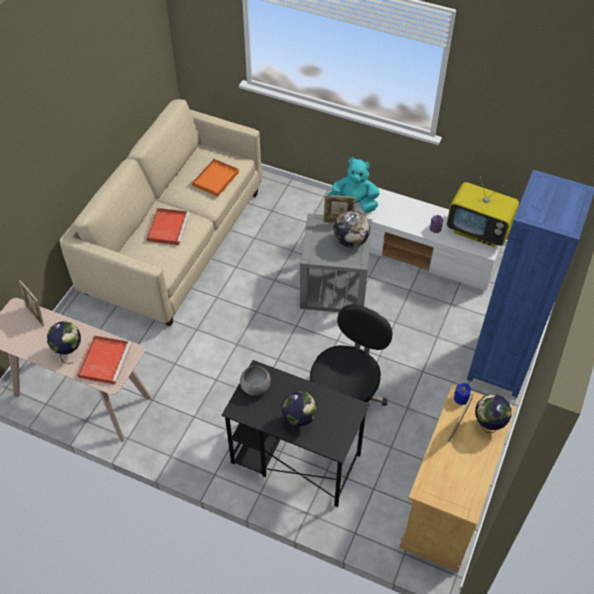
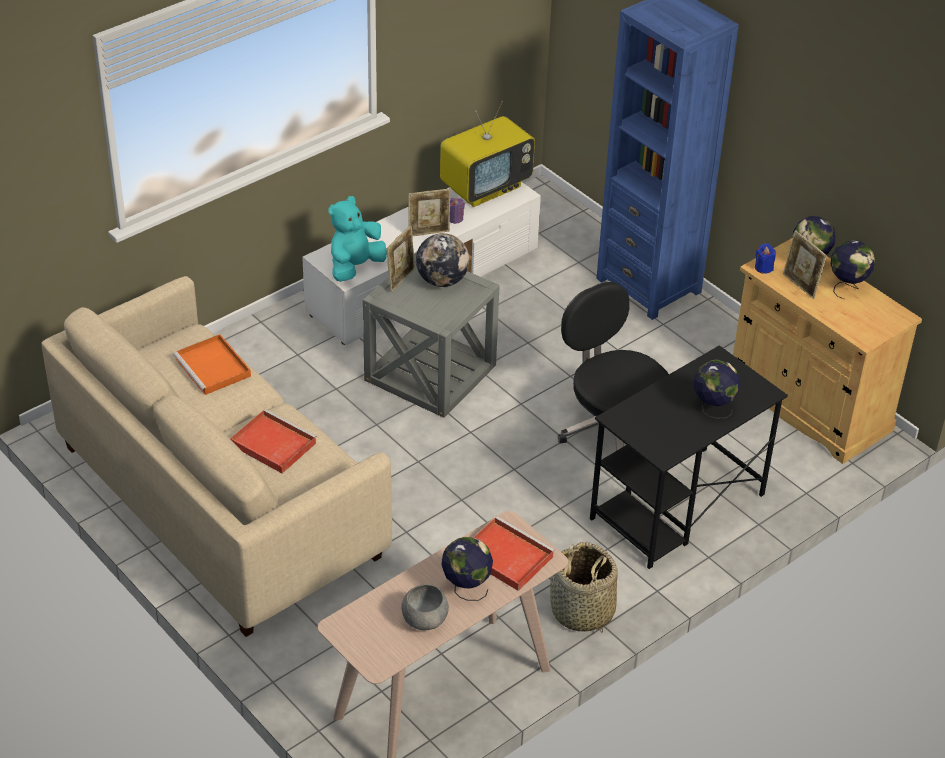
camera: 65 degrees left, 10 degrees down
(36, 315) = (372, 607): picture frame -> picture frame (429, 232)
(177, 440) = (582, 611): none -> basket
(255, 387) = (639, 428): grey bowl -> grey bowl (424, 620)
(477, 460) = (847, 288): none -> globe

